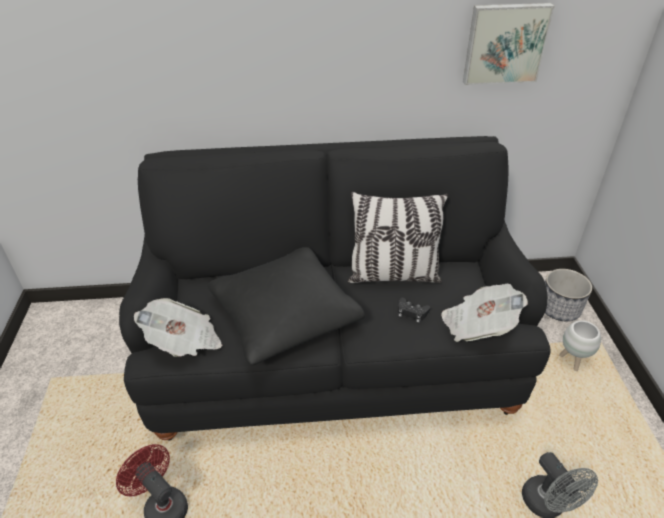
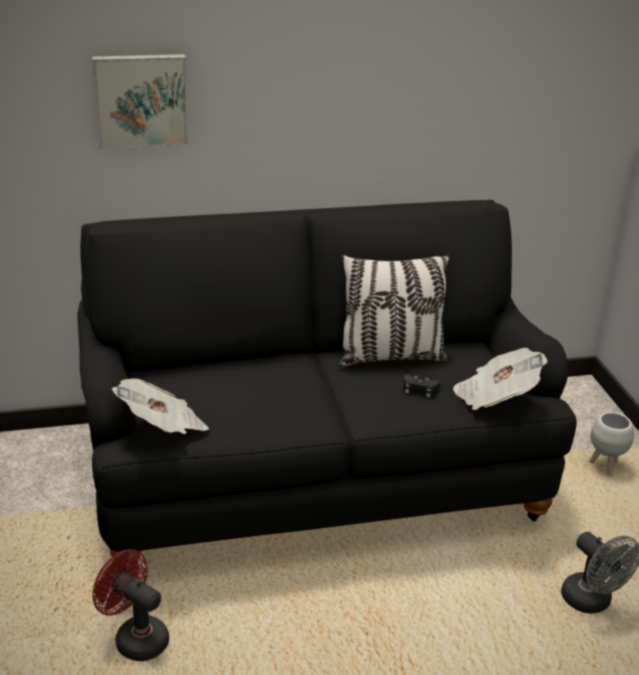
camera: 10 degrees left, 10 degrees down
(285, 316) = (273, 399): black pillow -> none
(505, 43) = (495, 96): picture -> picture (140, 100)
(559, 309) = (584, 416): planter -> none

